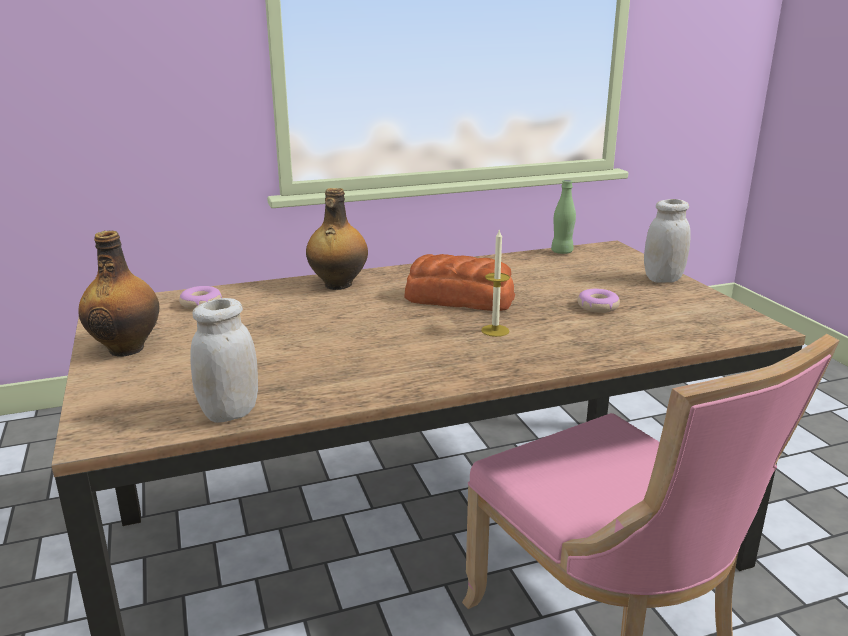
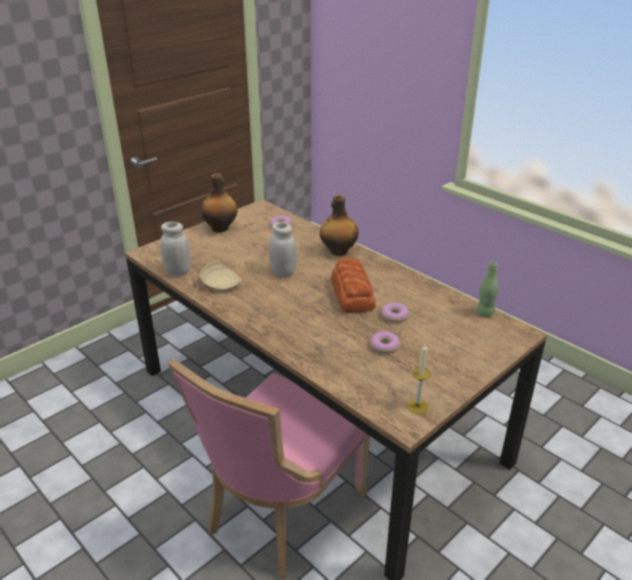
camera: 65 degrees right, 10 degrees up
(329, 379) = (221, 284): none -> beige plate
(495, 330) = (314, 316): candle -> candle (417, 406)
(534, 289) = (394, 316): none -> donut
(663, 279) = (470, 368): white jar -> white jar (283, 272)

